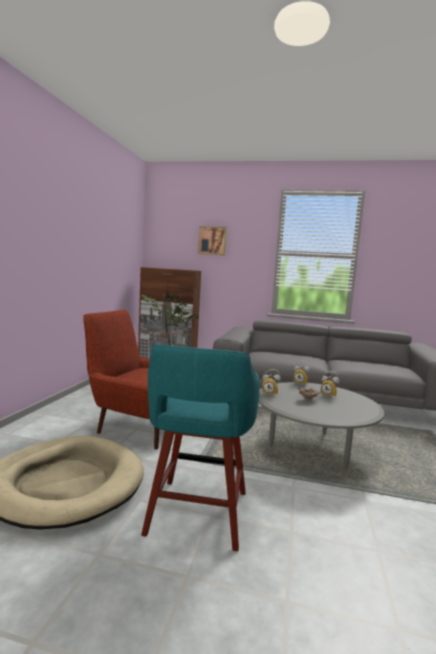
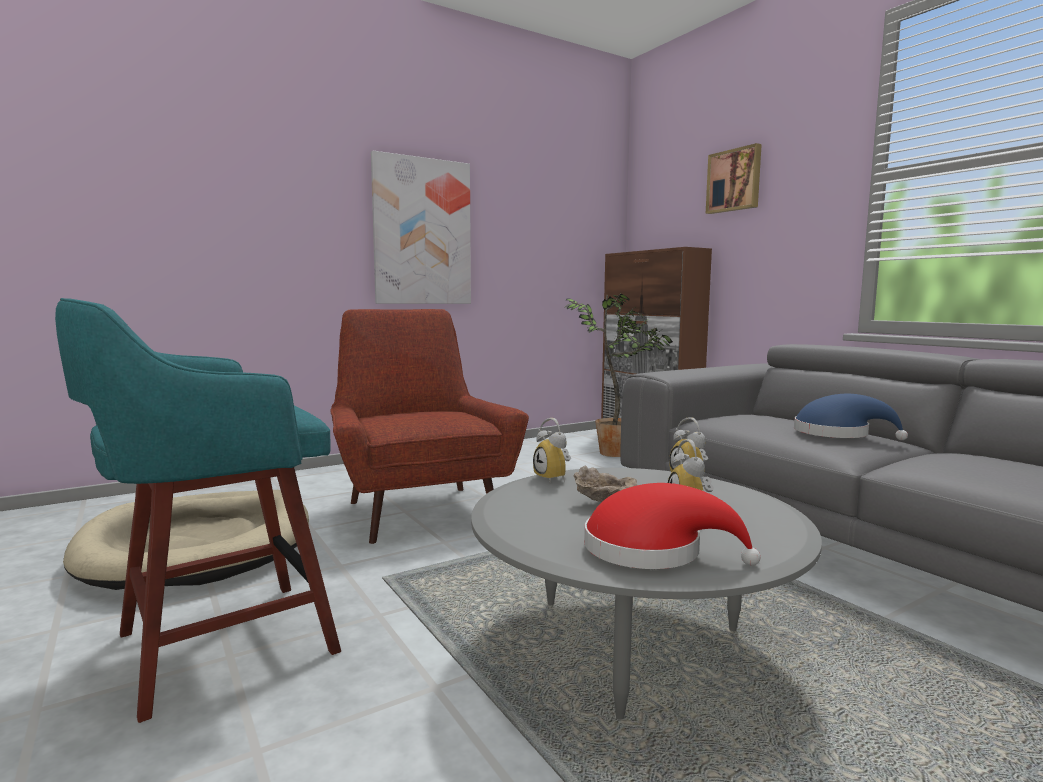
camera: 45 degrees right, 0 degrees up
(70, 254) = (422, 232): none -> picture
(304, 357) = (837, 434): none -> blue hat
(353, 411) = (652, 551): none -> red hat

